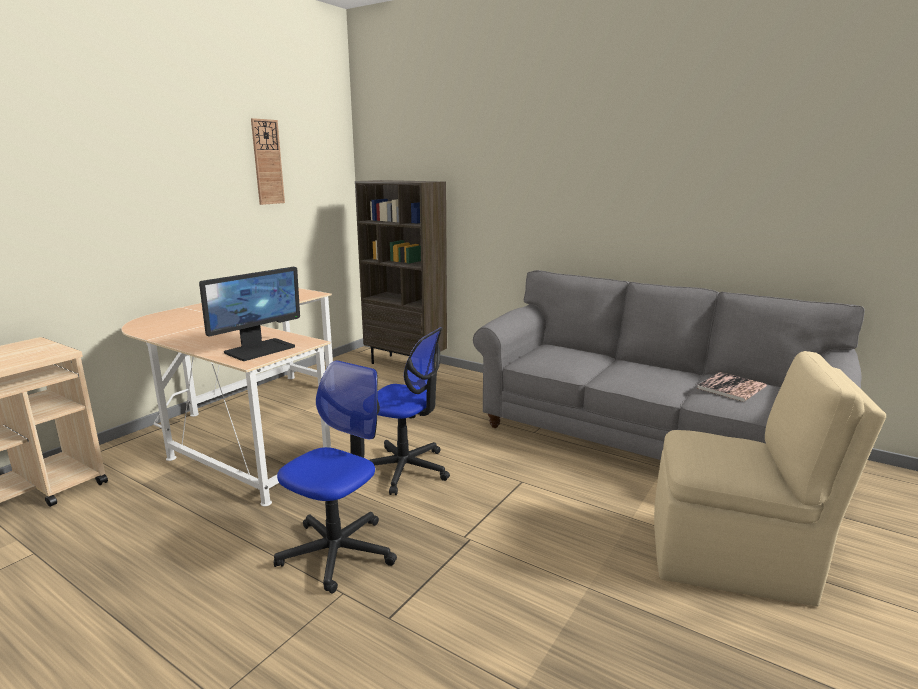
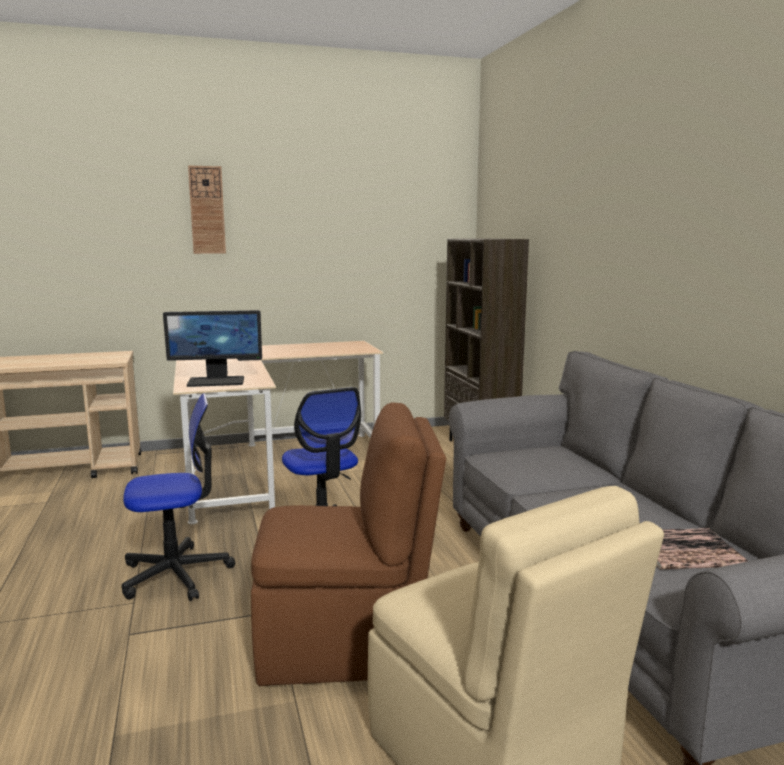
camera: 40 degrees right, 5 degrees down
(267, 162) = (362, 219): wall clock -> wall clock (207, 210)
(554, 536) = (346, 645): none -> brown chair

